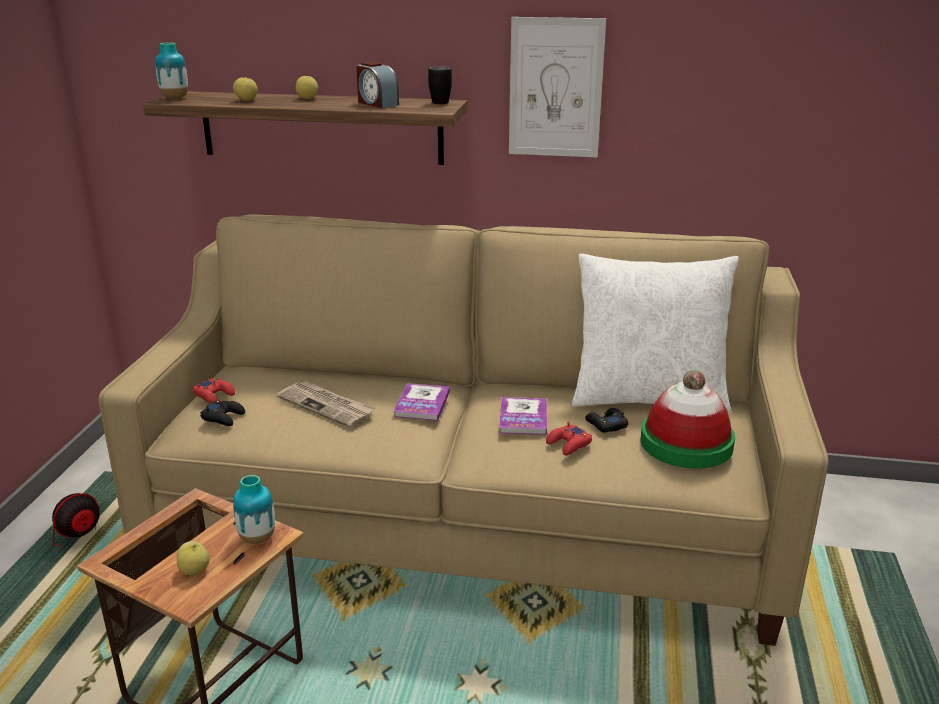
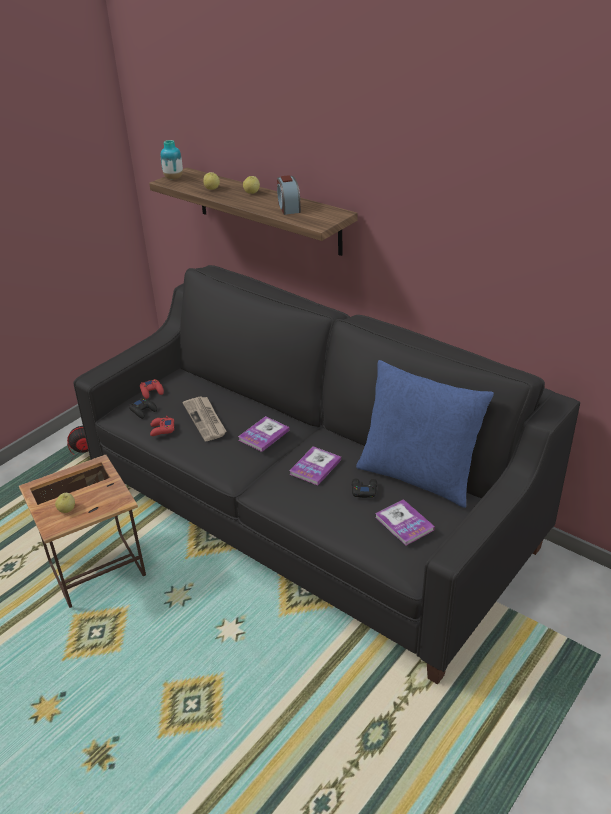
camera: 30 degrees right, 10 degrees up
(257, 538) = (111, 500): vase -> none
(439, 101) = (333, 212): black mug -> none
(470, 520) = (311, 516): beige sofa -> black sofa
(555, 88) = (416, 217): picture -> none
(569, 444) = (324, 498): red game controller -> red game controller (162, 429)
(647, 397) = (418, 475): white pillow -> blue pillow
(686, 443) = (404, 523): hat -> book

